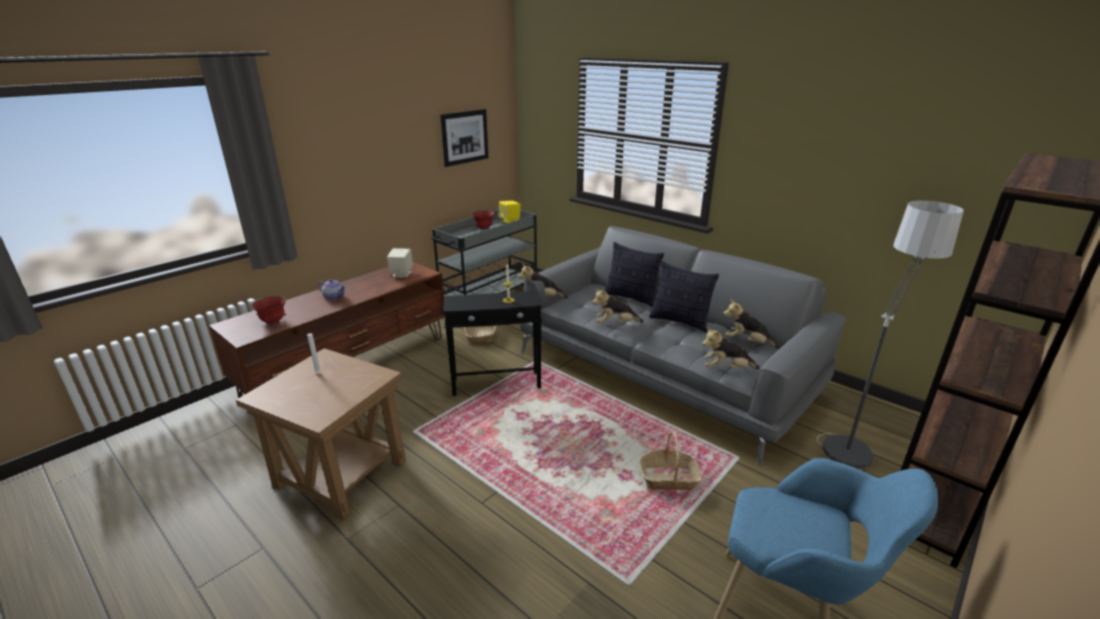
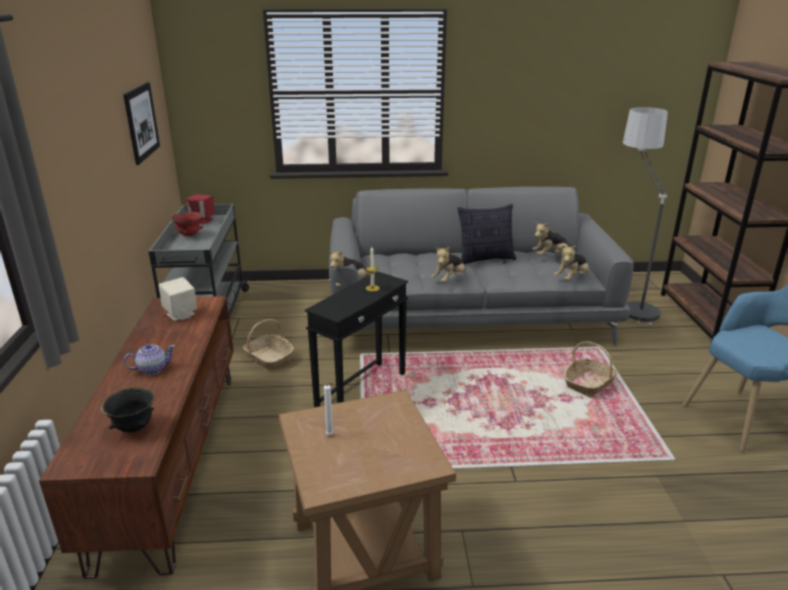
camera: 45 degrees left, 0 degrees up
(273, 321) = (134, 428): red bowl -> black bowl
(510, 221) = (202, 220): yellow speaker -> red speaker
(630, 298) = (419, 255): pillow -> none

